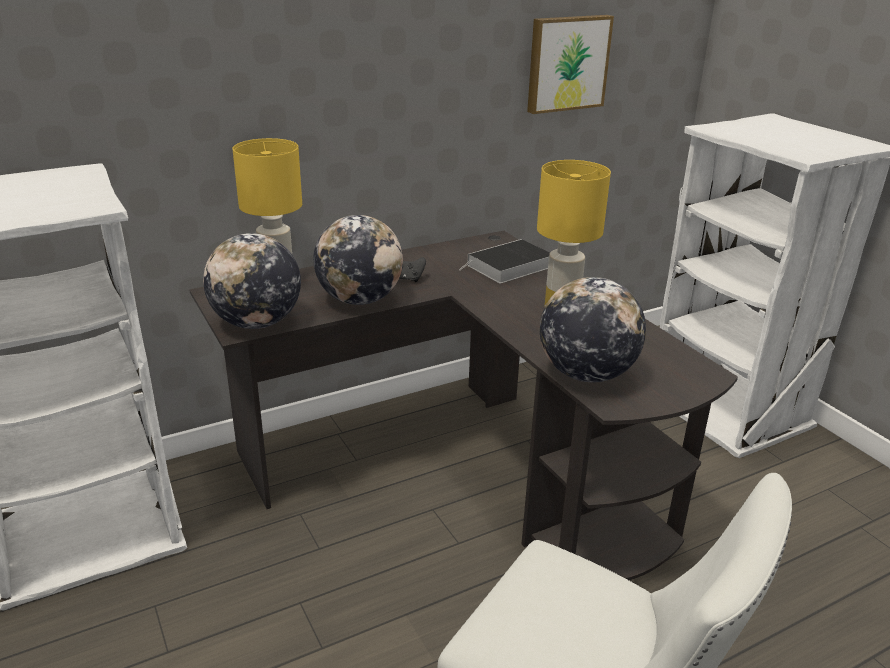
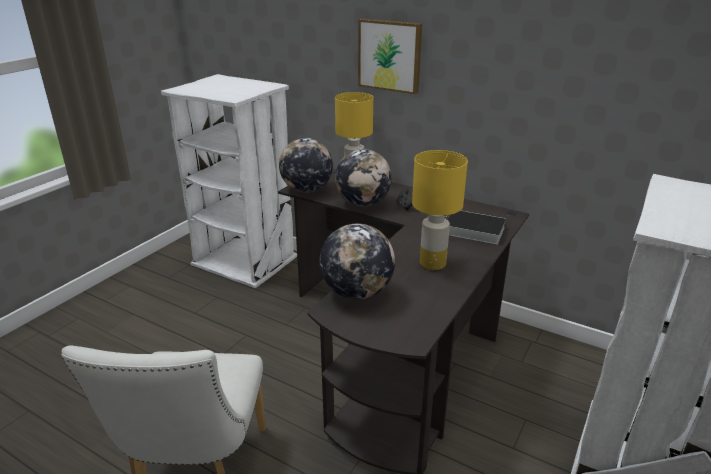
camera: 60 degrees right, 0 degrees up
(567, 63) = (613, 94): picture -> picture (390, 55)

